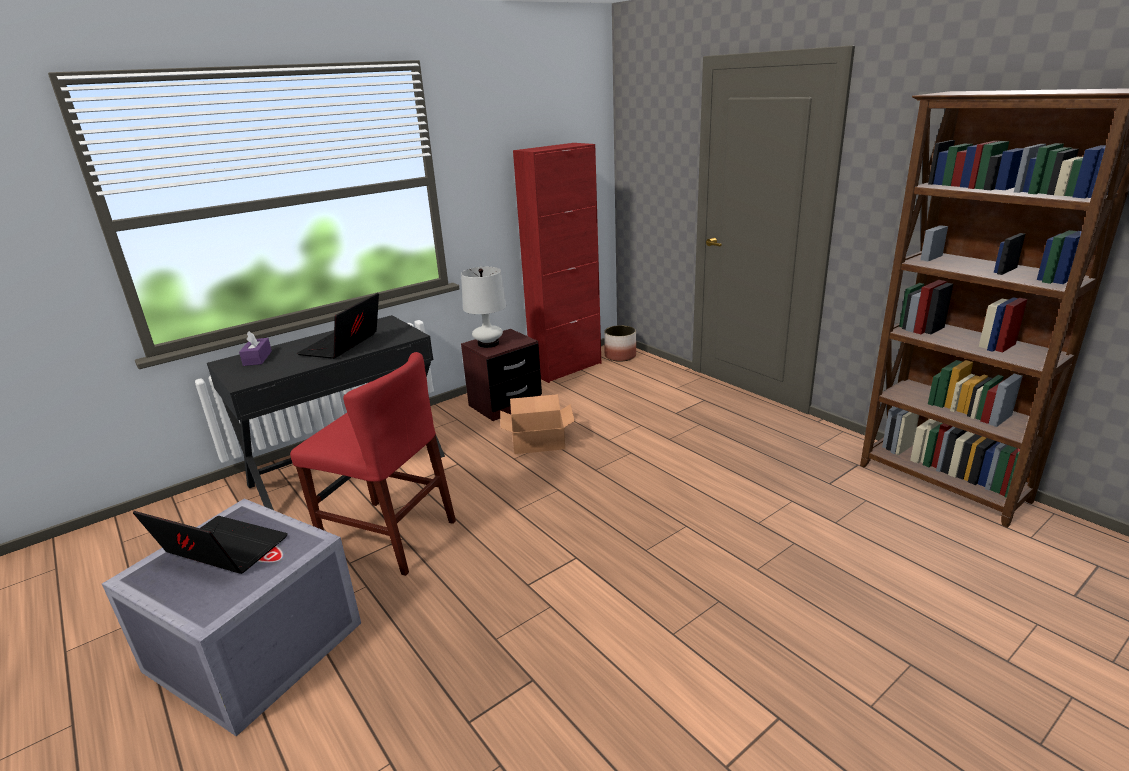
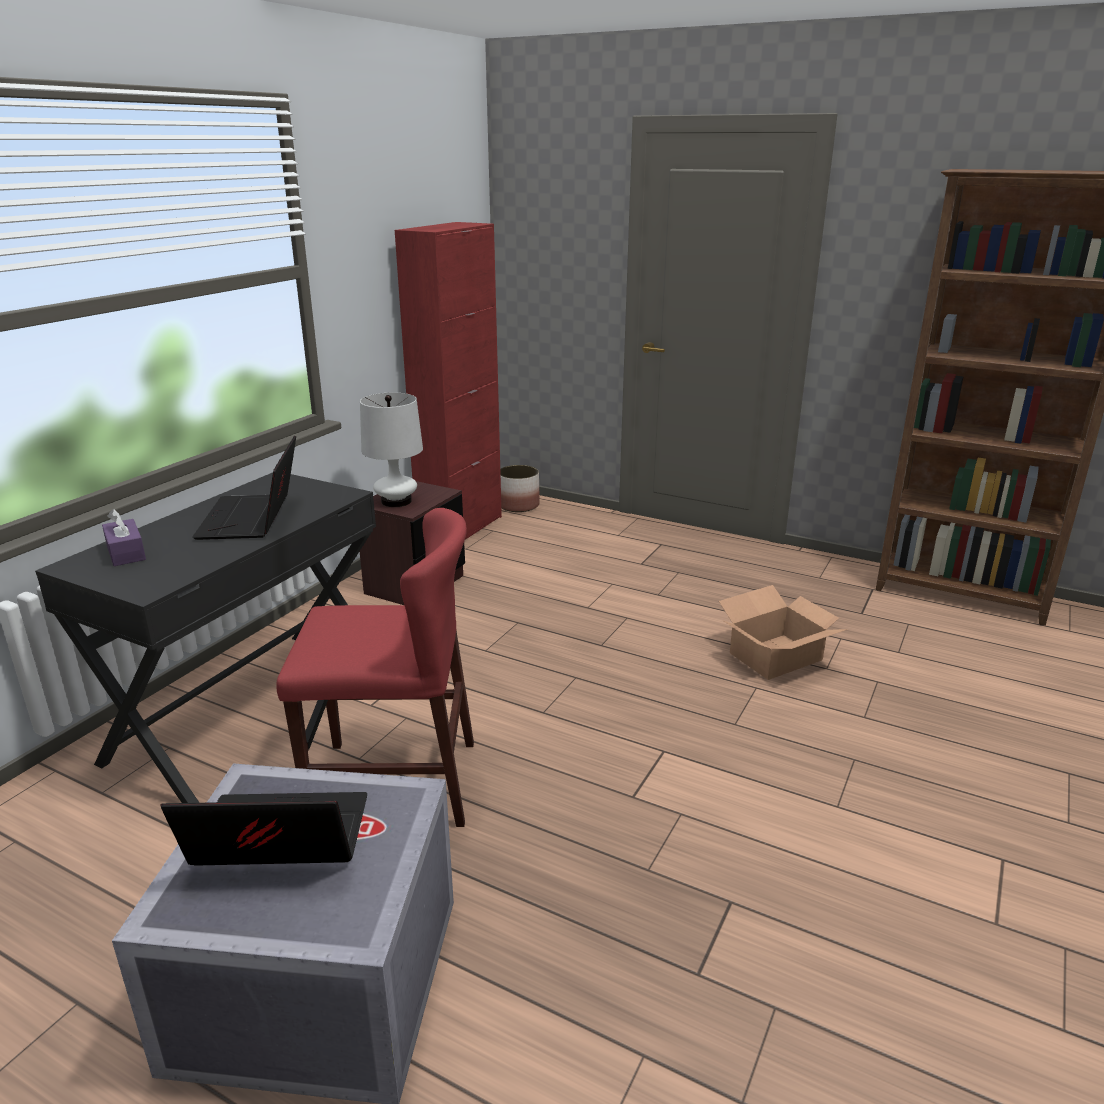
camera: 25 degrees left, 0 degrees up
(537, 441) = (499, 624): cardboard box -> cardboard box (774, 656)

